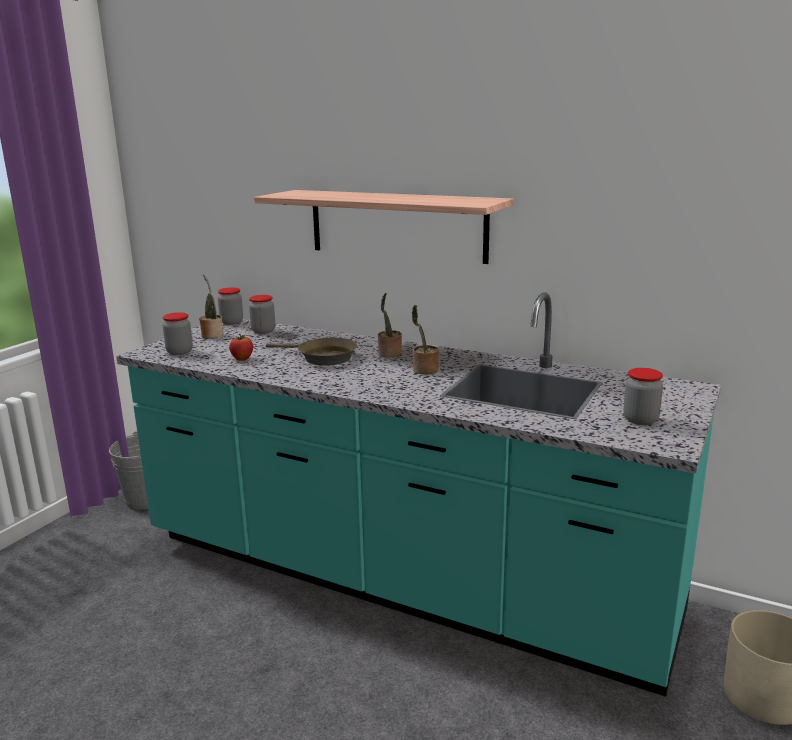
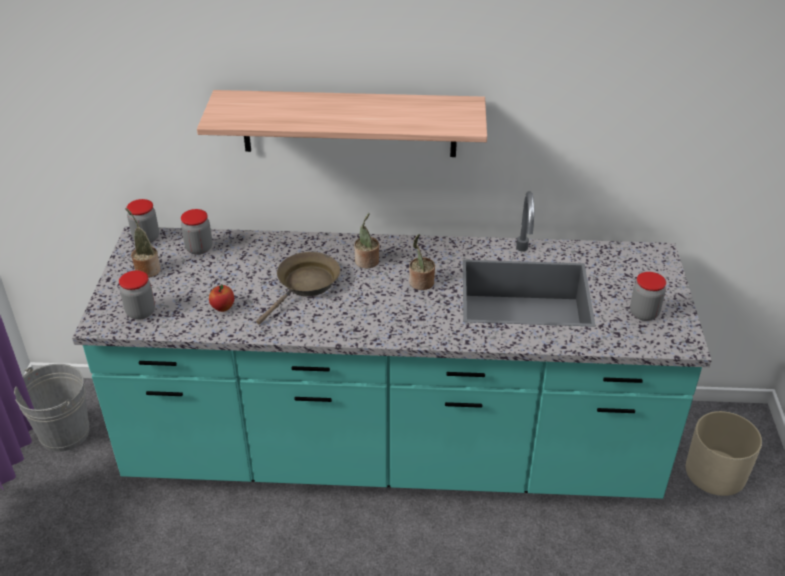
camera: 25 degrees left, 20 degrees up
(322, 358) = (305, 285): brown frying pan -> brown frying pan turned 60 degrees counterclockwise

